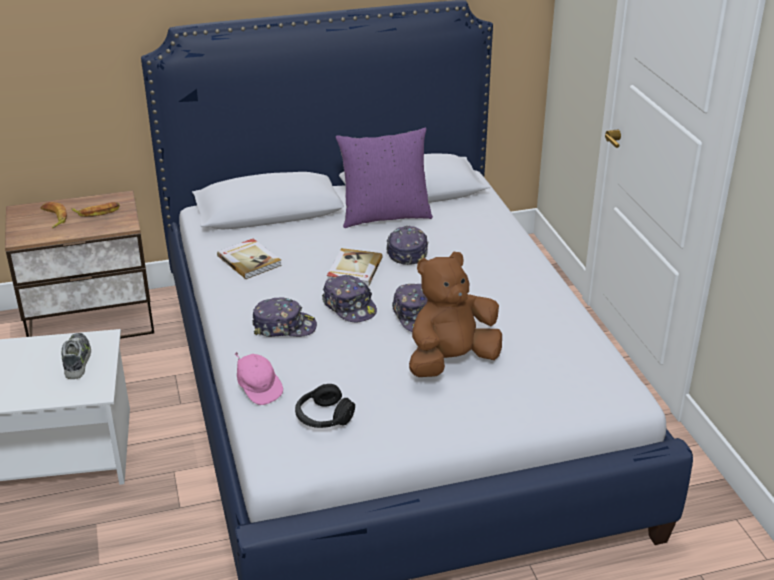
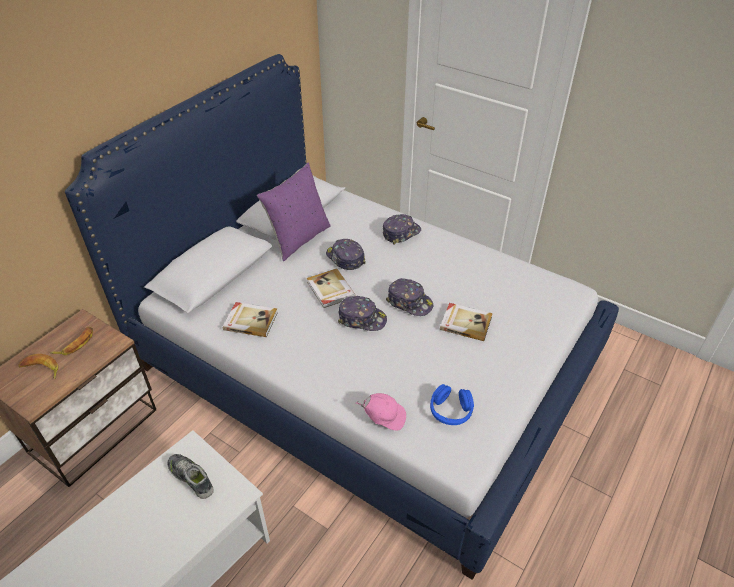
camera: 40 degrees left, 10 degrees up
(284, 327) = (340, 359): cap -> cap (401, 233)
(323, 417) = (450, 411): black headphones -> blue headphones
(451, 361) = (465, 323): brown plush toy -> book

